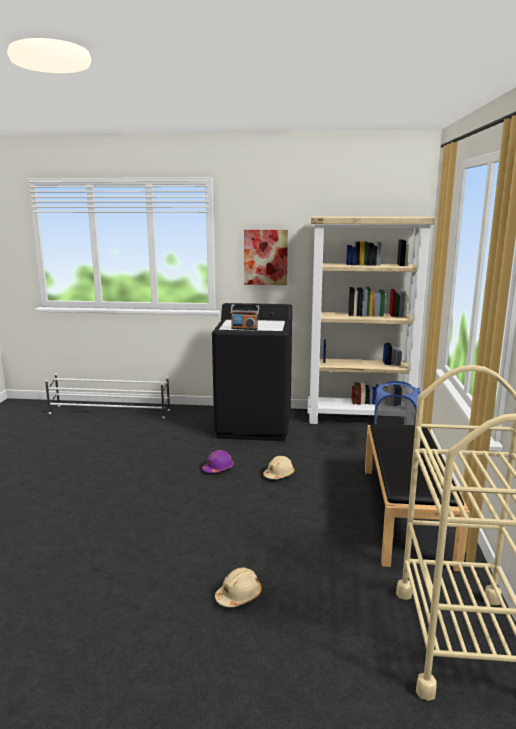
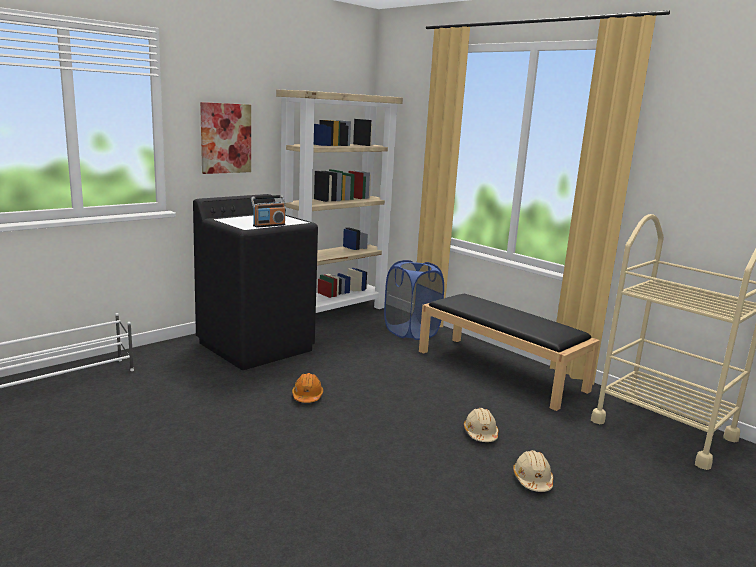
camera: 50 degrees left, 0 degrees up
(218, 469) = (307, 396): purple hard hat -> orange hard hat
(279, 475) = (368, 380): beige hard hat -> beige hard hat (480, 433)

